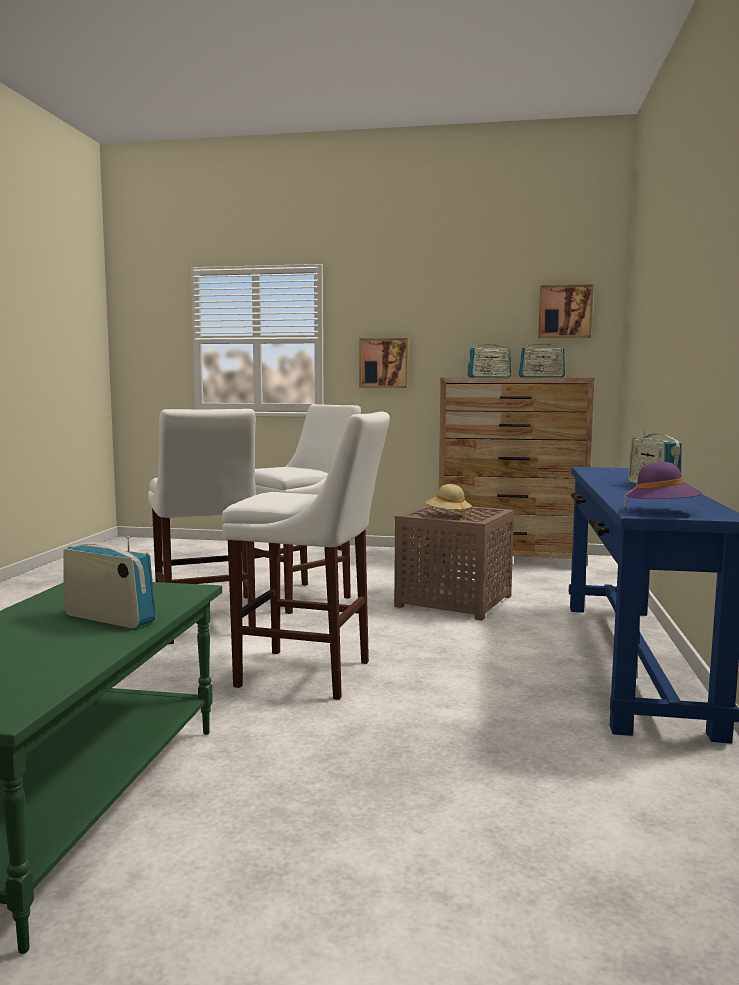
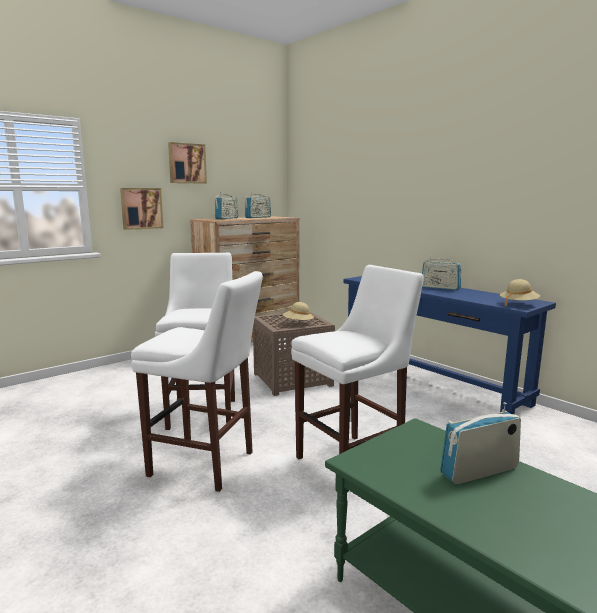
camera: 50 degrees left, 5 degrees up
(565, 311) = (257, 171): picture -> picture (186, 163)
(662, 511) = (518, 304): purple hat -> beige hat

